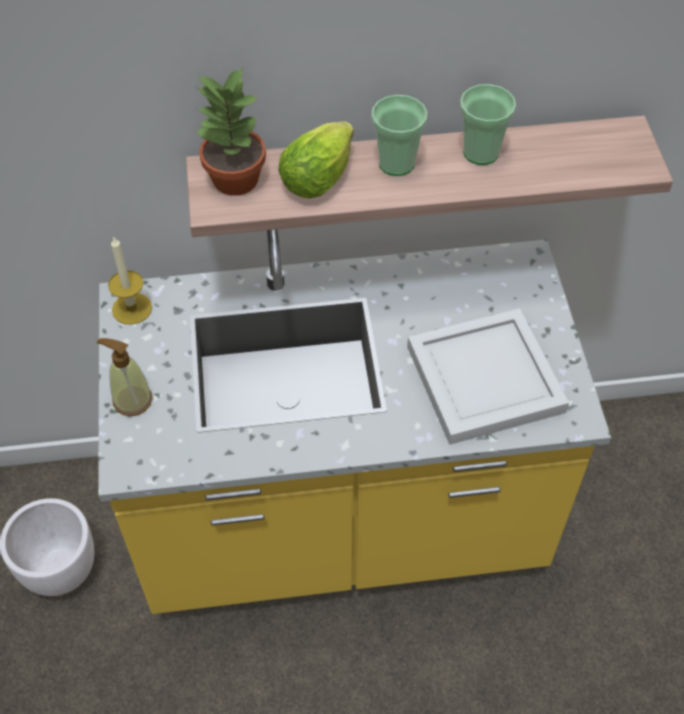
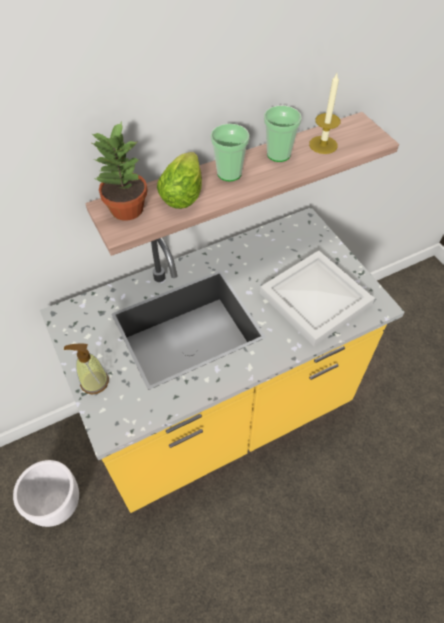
camera: 20 degrees left, 0 degrees up
(132, 308) = (69, 320): candle -> candle (323, 145)

